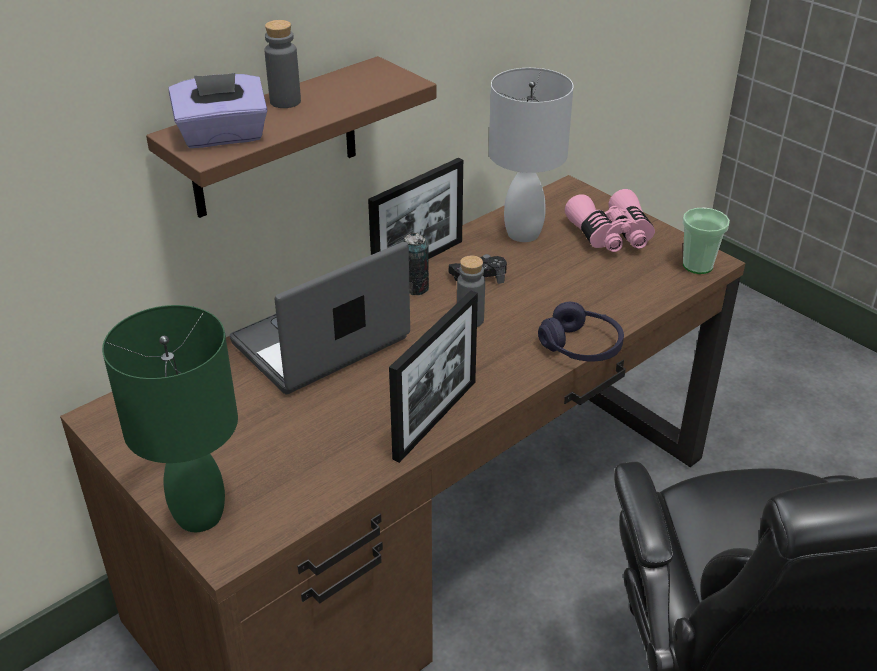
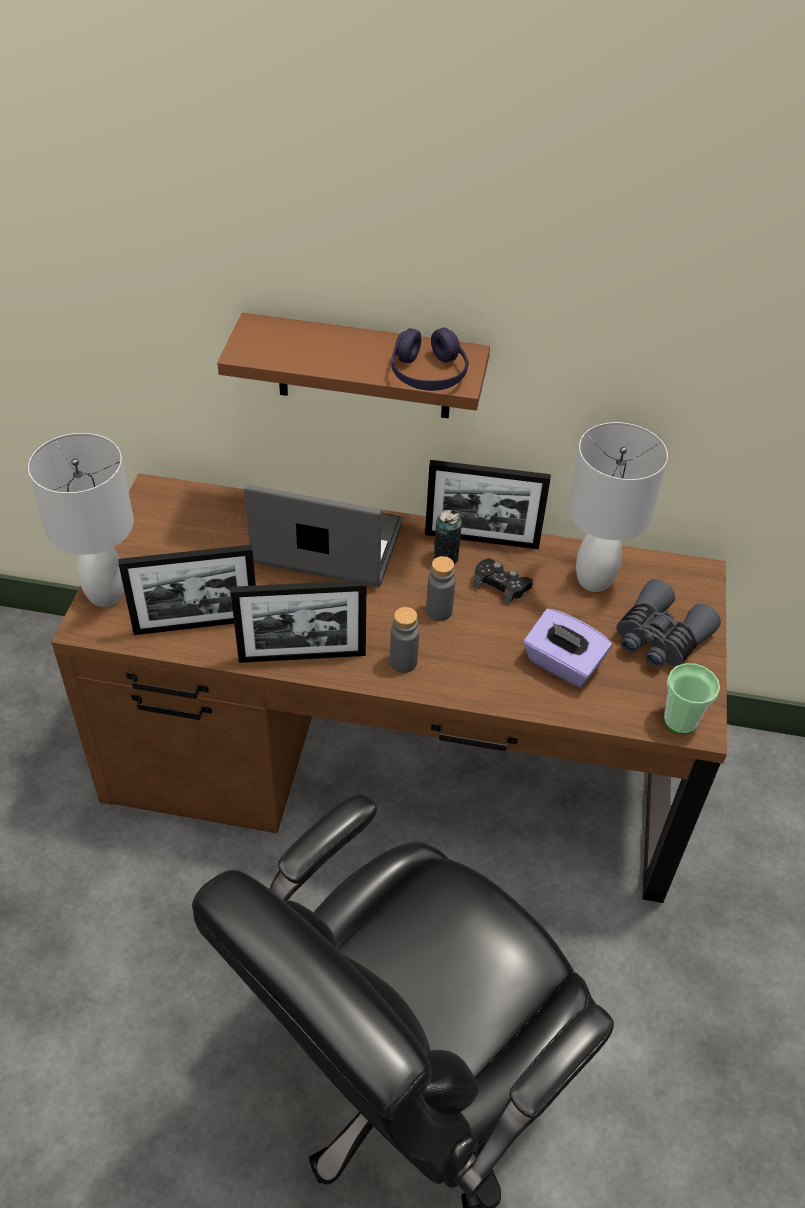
camera: 50 degrees right, 10 degrees up
(198, 514) = (106, 593): green table lamp -> white table lamp
(223, 136) = (274, 345): purple tissue box -> purple tissue box (562, 664)
(285, 101) = (357, 343): grey bottle -> grey bottle (403, 662)
(319, 469) = (196, 625): none -> picture frame
(581, 346) = (474, 697): purple headphones -> purple headphones (428, 374)
(611, 235) = (659, 638): pink binoculars -> grey binoculars

